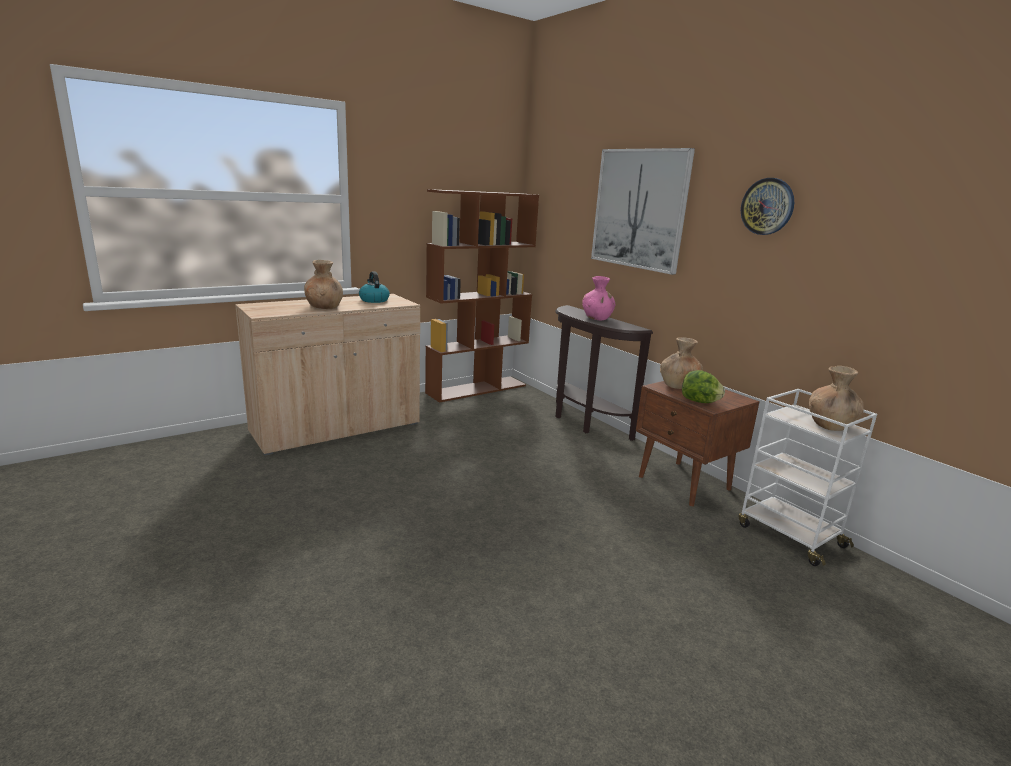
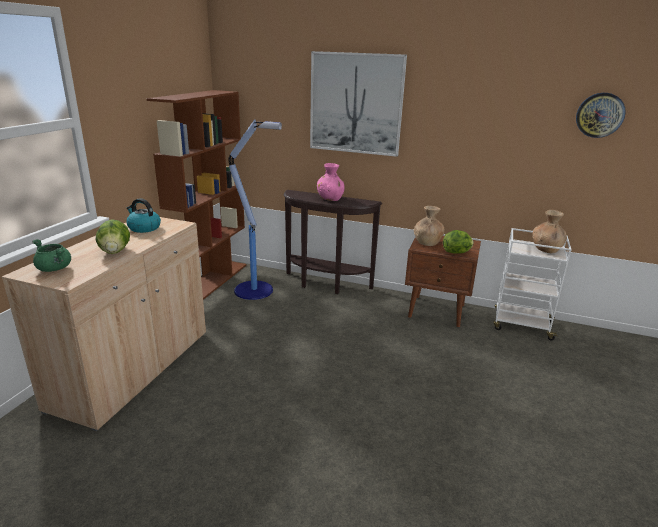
camera: 35 degrees left, 5 degrees up
(269, 307) = (55, 269): none -> green cooking pot
(325, 307) = (115, 251): brown vase -> lettuce
(506, 407) = (255, 290): none -> floor lamp
(767, 206) = (475, 101): wall clock -> wall clock (599, 115)

